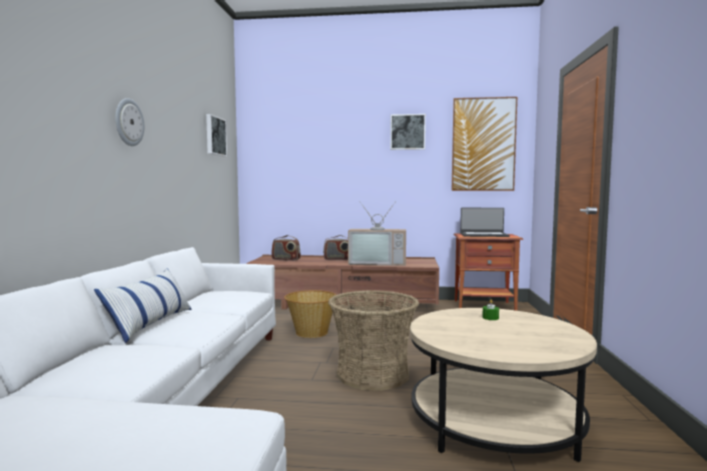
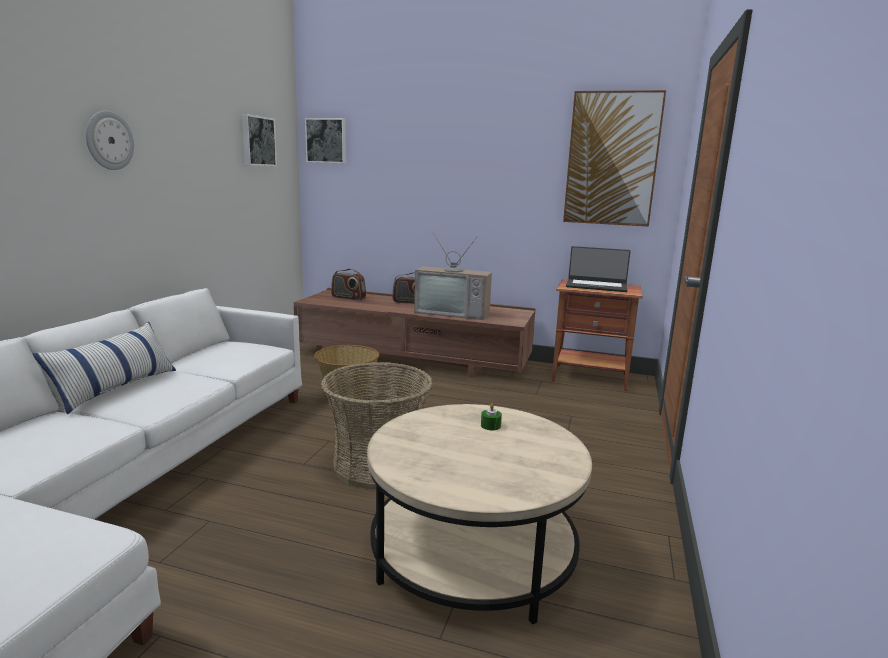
camera: 10 degrees right, 10 degrees up
(407, 132) = (510, 138): picture -> picture (326, 140)

